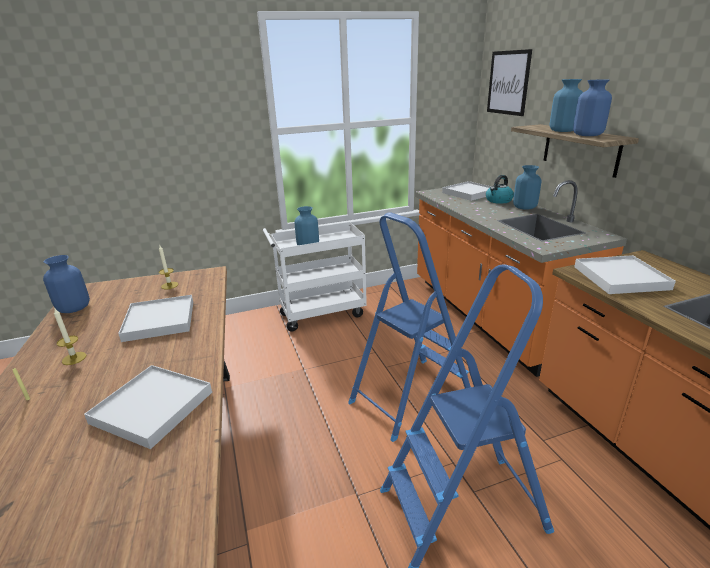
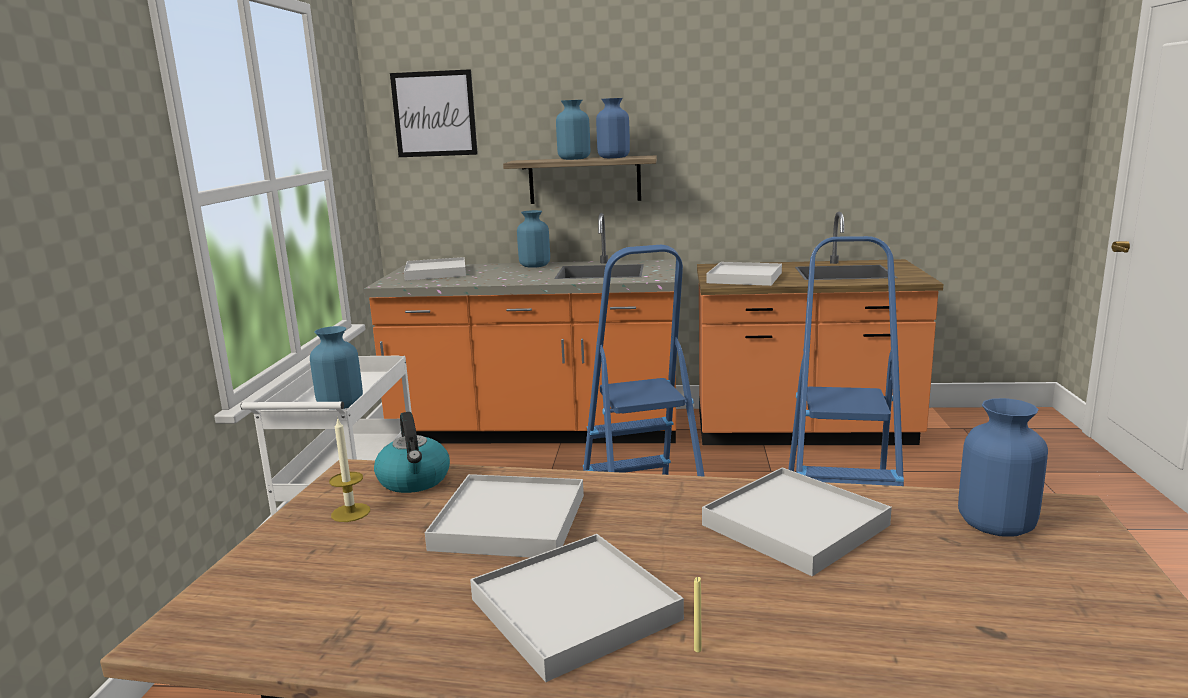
camera: 65 degrees left, 10 degrees down
(74, 308) = (297, 632): blue vase -> blue vase (996, 525)
(74, 358) = (575, 609): candle -> white tray
(498, 200) = (491, 269): kettle -> kettle (414, 480)

